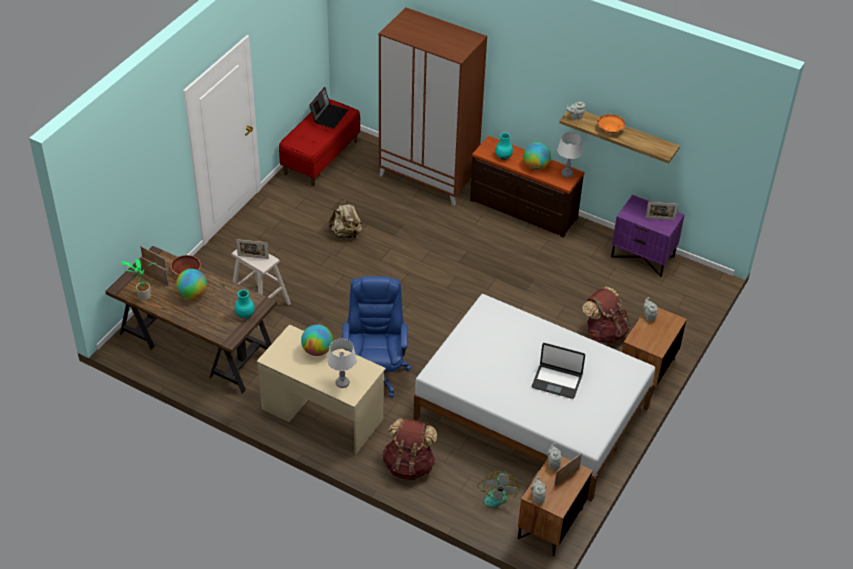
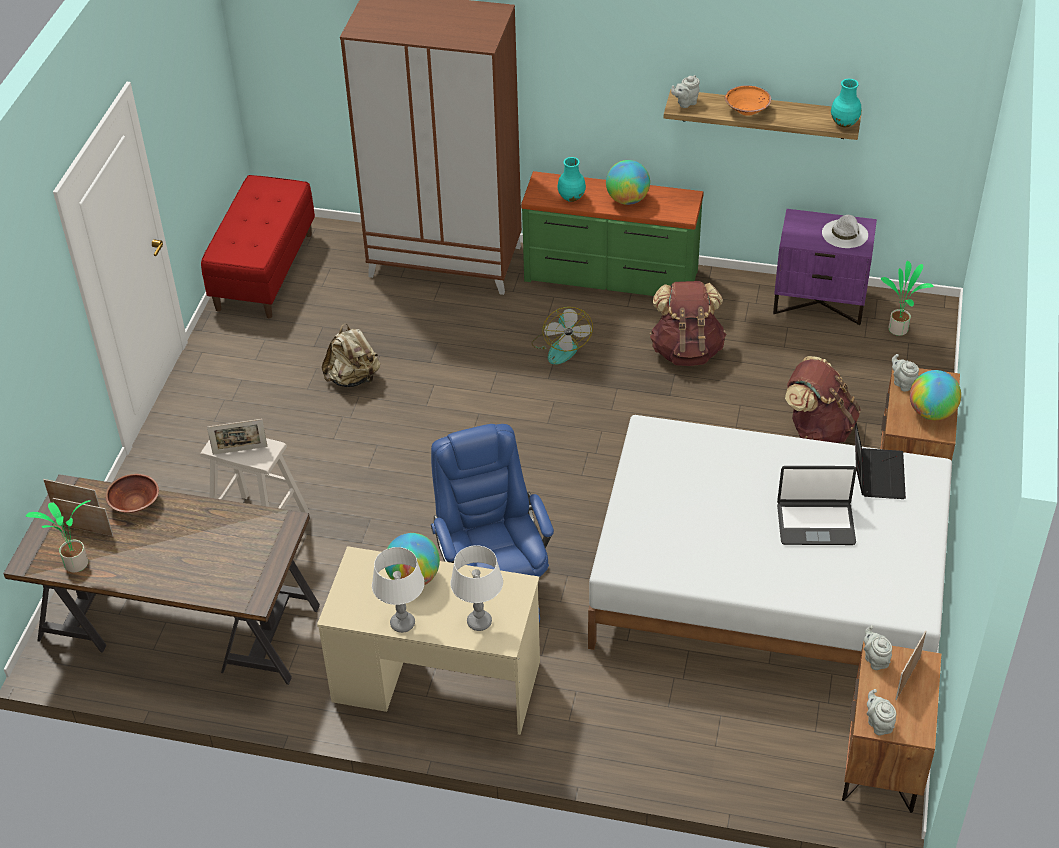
camera: 15 degrees left, 0 degrees up
(193, 294) = (161, 539): globe -> globe (931, 412)
(245, 314) = (265, 550): turquoise vase -> turquoise vase (844, 122)
(329, 116) = (264, 200): laptop -> laptop (876, 473)
(409, 465) = (615, 728): brown backpack -> brown backpack (686, 350)
(497, 493) = (775, 734): fan -> fan (560, 347)
(522, 210) = (610, 276): brown dresser -> green dresser
(567, 174) = (679, 200): white table lamp -> white table lamp (402, 624)
(660, 219) = (845, 234): picture frame -> white hat
(684, 285) = (899, 329): none -> potted plant

